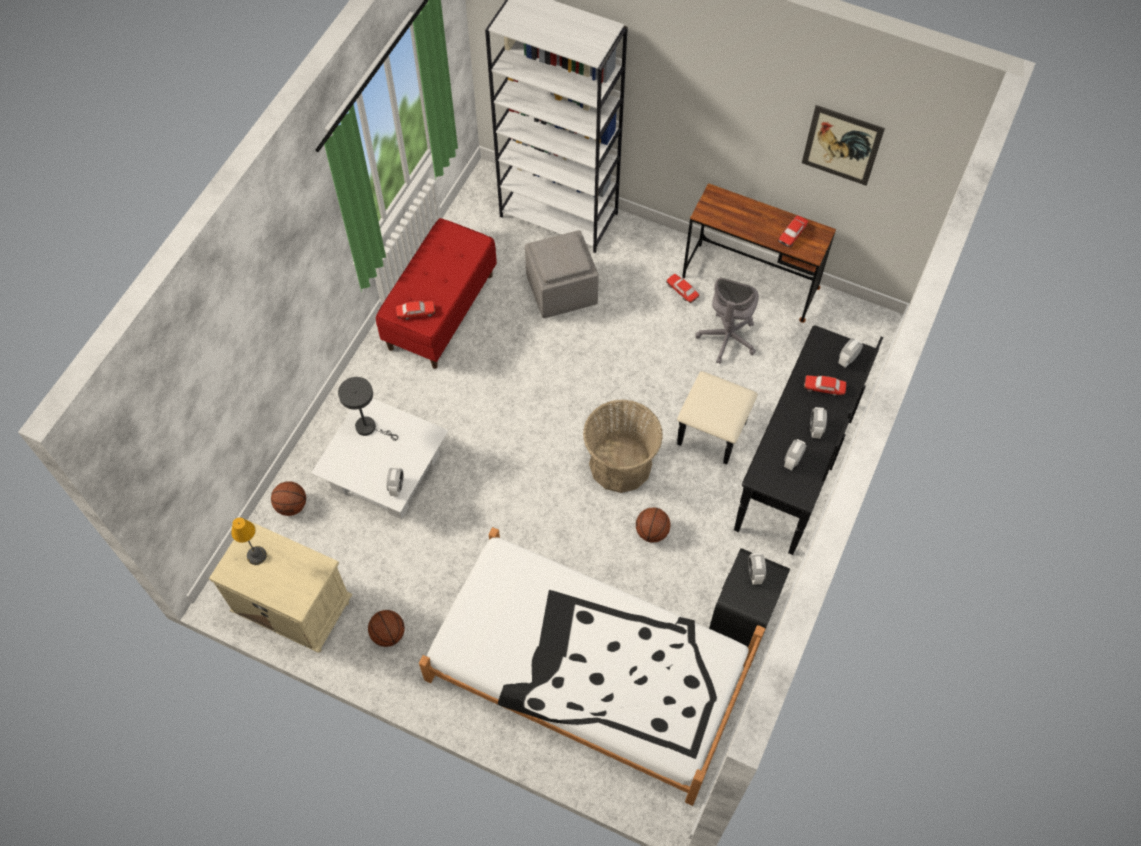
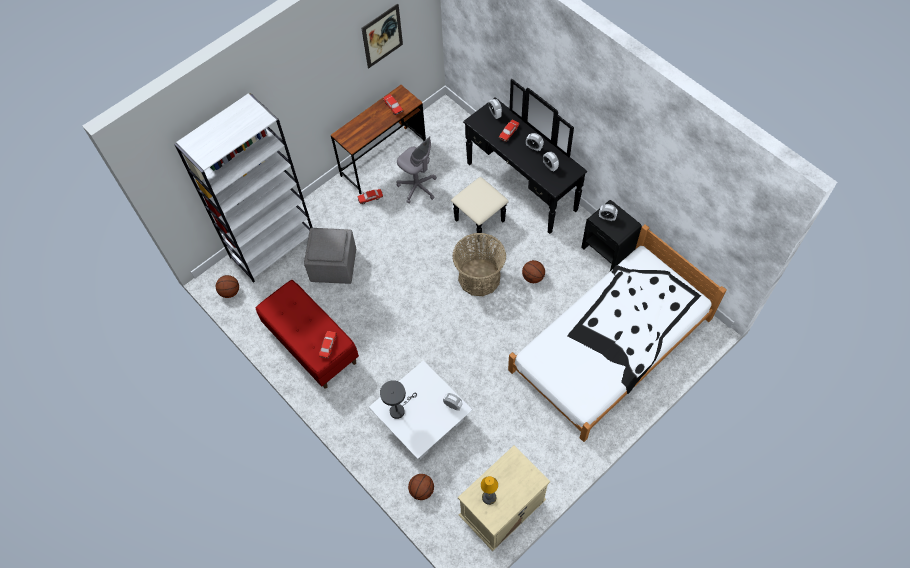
camera: 65 degrees left, 0 degrees up
(388, 634) = (543, 454): basketball -> basketball (230, 292)

